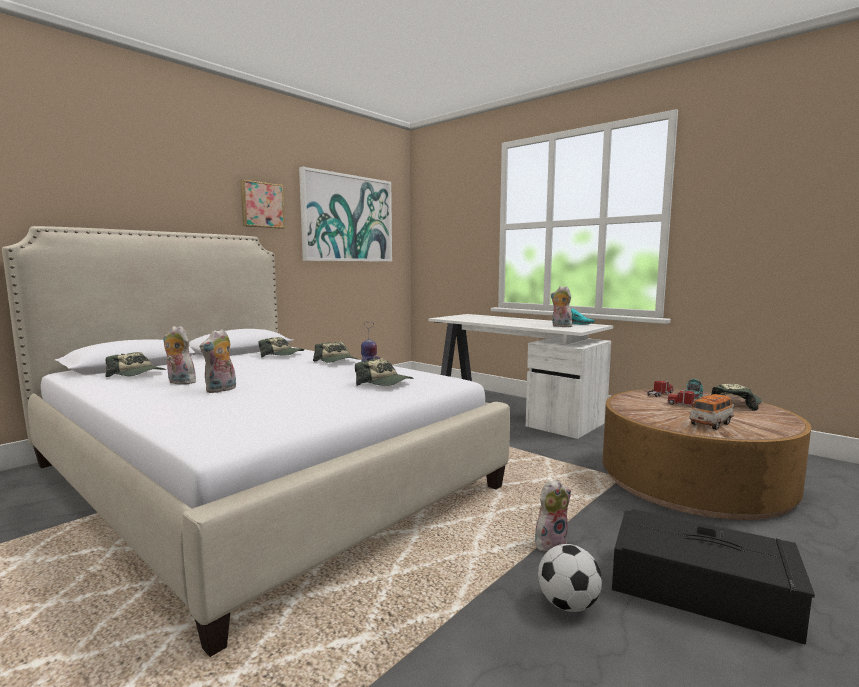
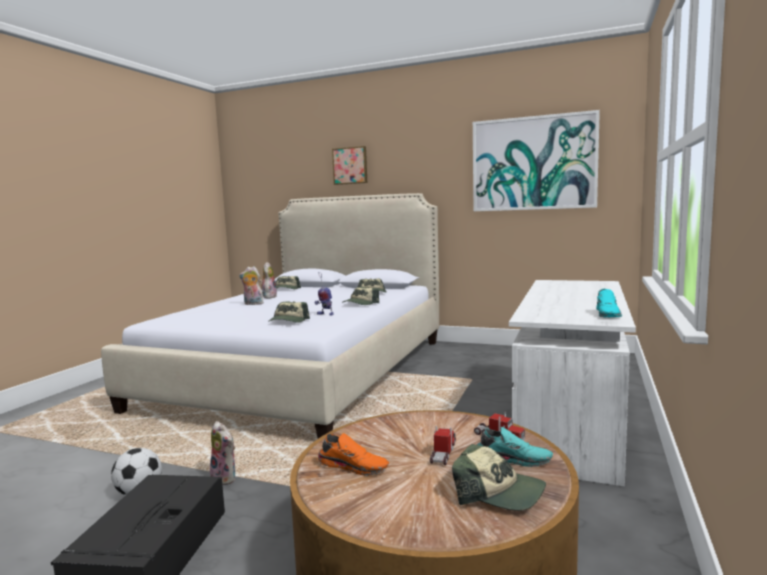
camera: 70 degrees right, 0 degrees up
(261, 205) = (435, 164): picture -> picture (350, 165)
(560, 326) = (556, 312): plush toy -> none
(711, 424) = (354, 466): toy car -> orange shoe

